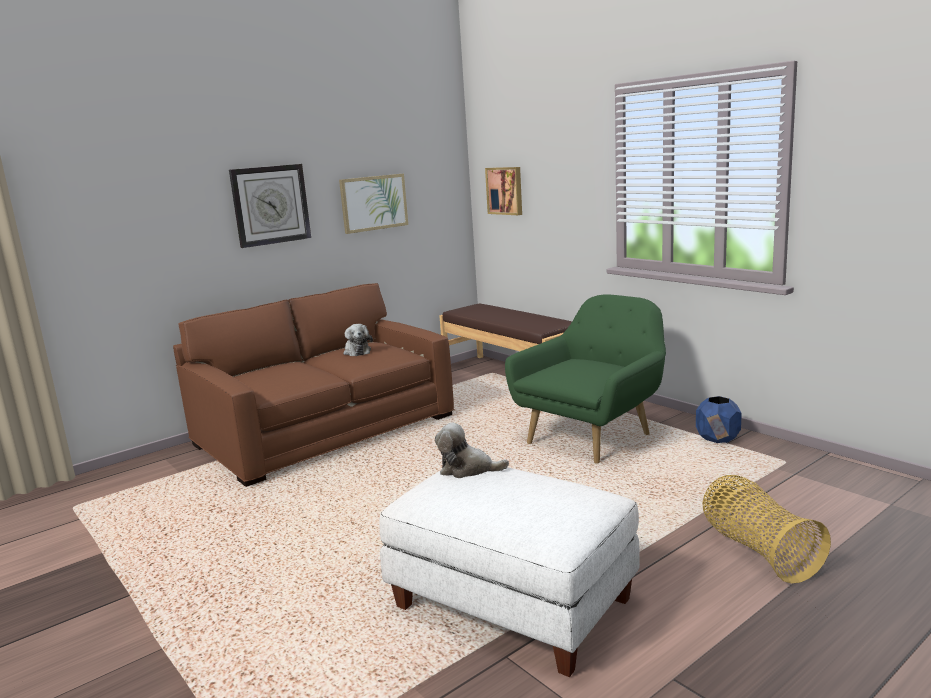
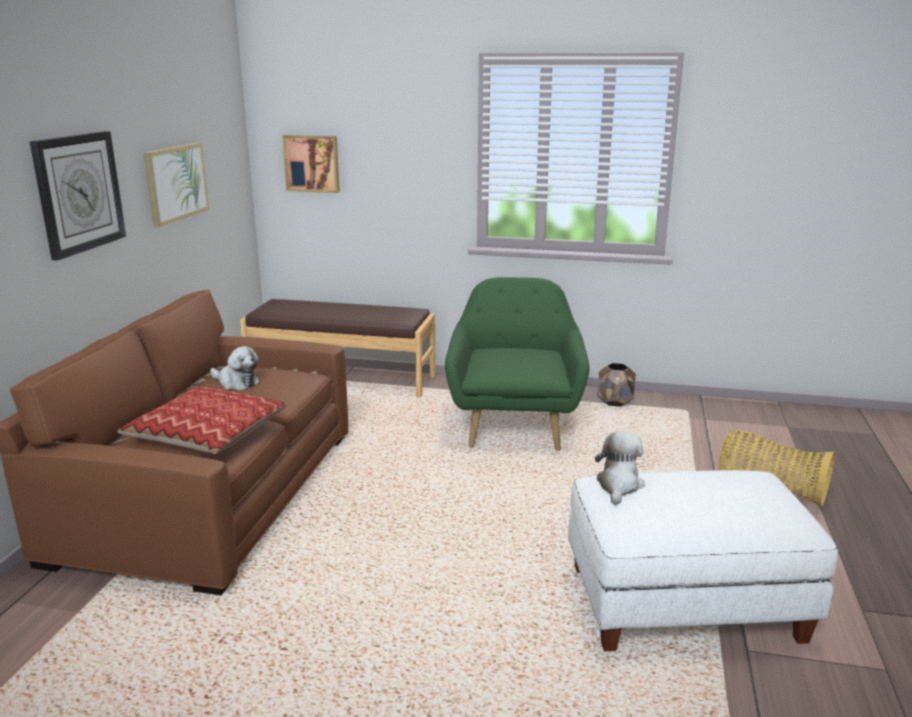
camera: 40 degrees left, 5 degrees up
(289, 377) = (207, 433): none -> pillow
(467, 469) = (619, 485): plush toy -> plush toy turned 135 degrees clockwise
(718, 439) = (615, 402): blue planter -> brown planter

